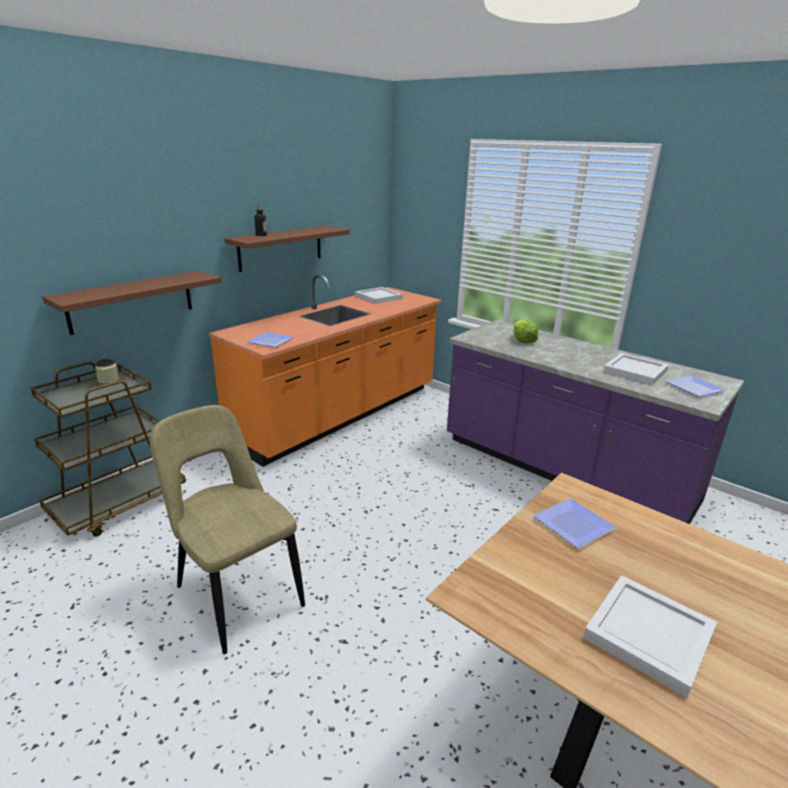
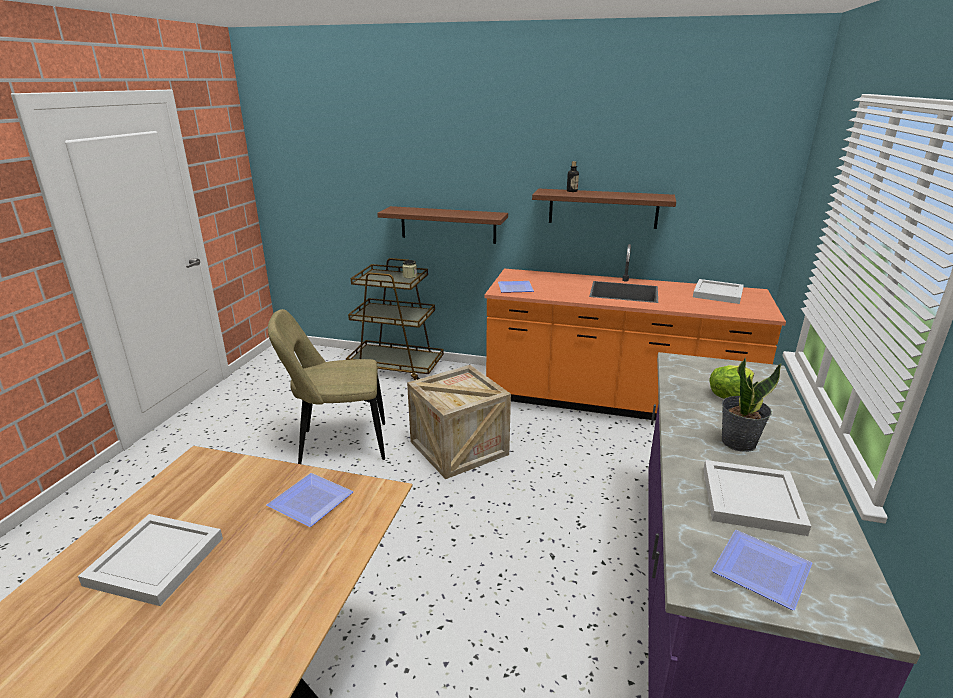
camera: 65 degrees right, 0 degrees up
(236, 593) = (338, 445): beige chair -> beige chair turned 120 degrees counterclockwise
(326, 509) = (459, 448): none -> crate
(577, 355) = (738, 442): none -> potted plant

